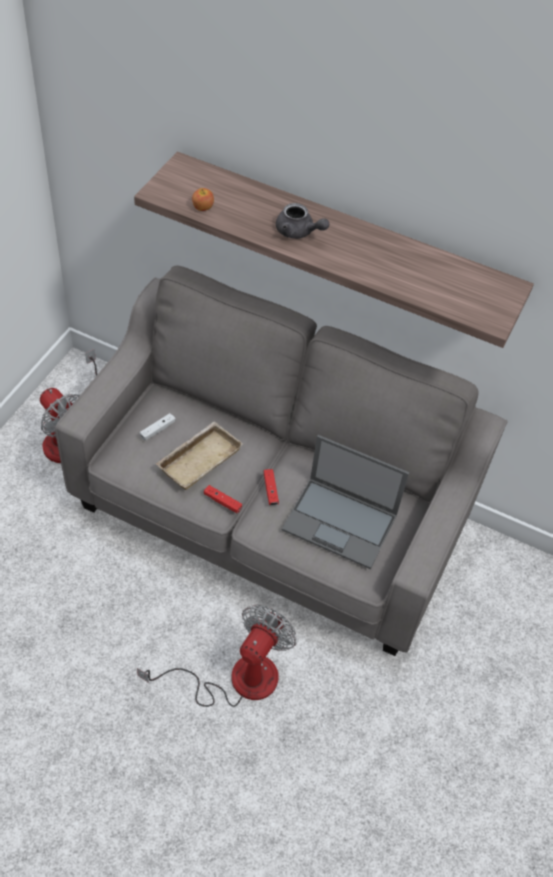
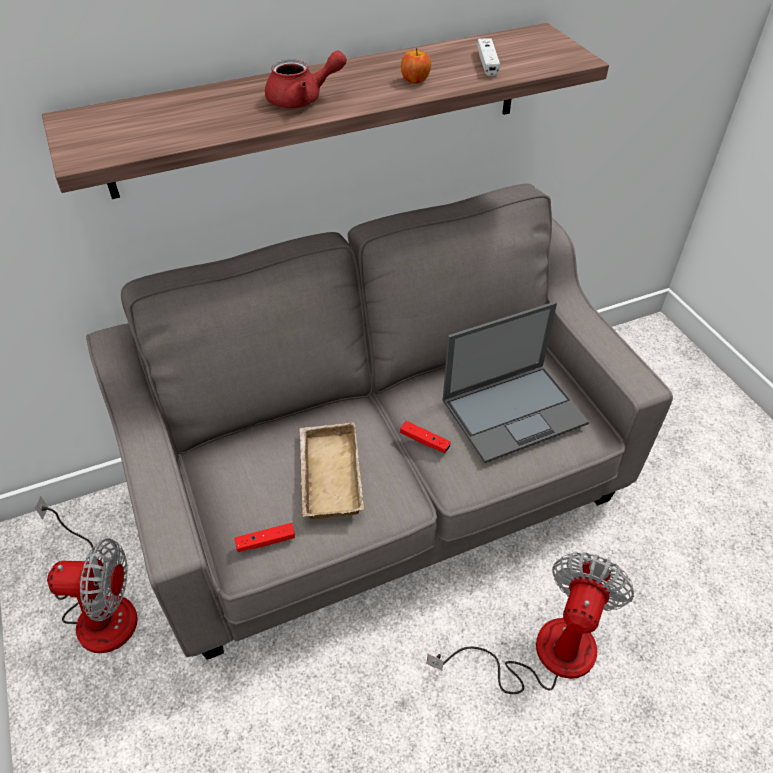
camera: 45 degrees left, 5 degrees down
(158, 430) = (251, 487): white game controller -> white game controller (487, 63)
(202, 207) = (163, 138): apple -> apple (415, 80)
(222, 502) = (402, 491): red game controller -> red game controller (266, 541)
(236, 679) = (543, 653): fan -> fan turned 45 degrees clockwise
(298, 232) = (302, 99): grey teapot -> red teapot

